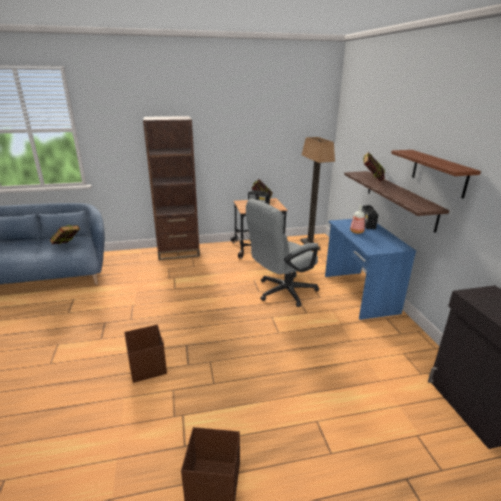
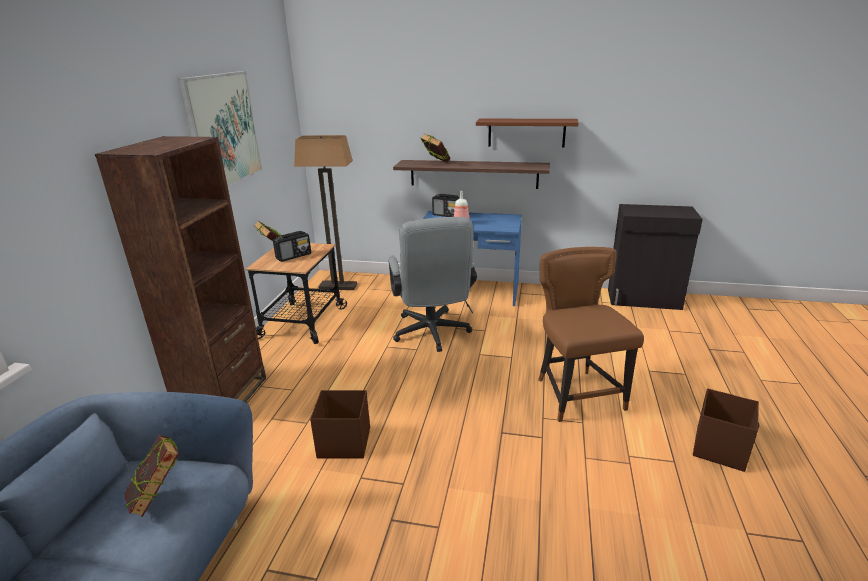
camera: 65 degrees left, 0 degrees up
(148, 366) = (532, 476): brown storage box -> brown storage box (343, 442)
(244, 121) = (223, 130): none -> picture
(249, 375) = (577, 394): none -> brown chair

